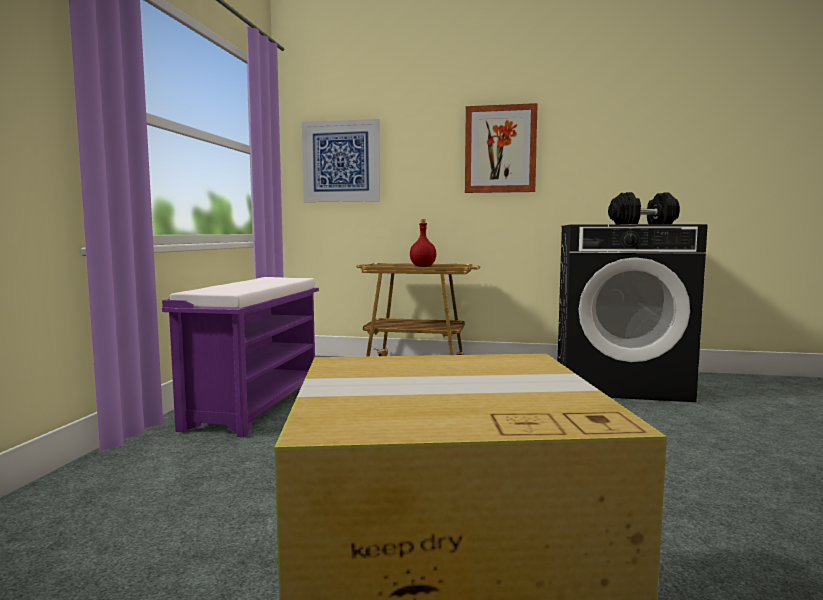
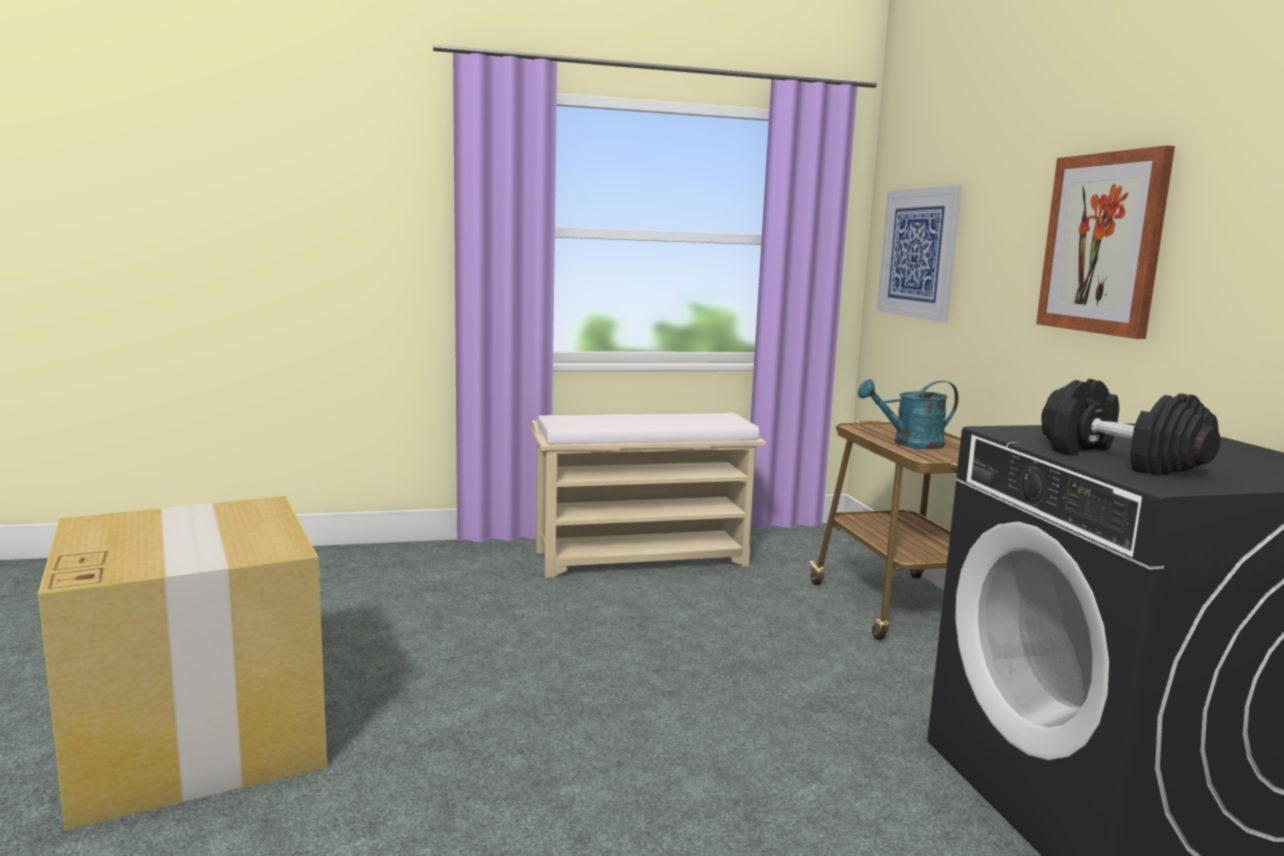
camera: 65 degrees right, 5 degrees up
(255, 403) = (643, 558): purple bench -> beige bench
(423, 266) = (909, 444): red bottle -> turquoise watering can

